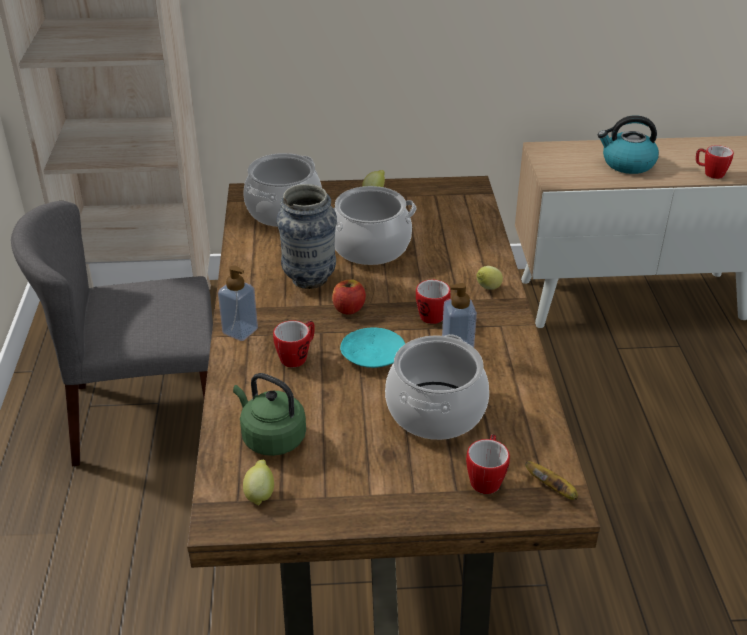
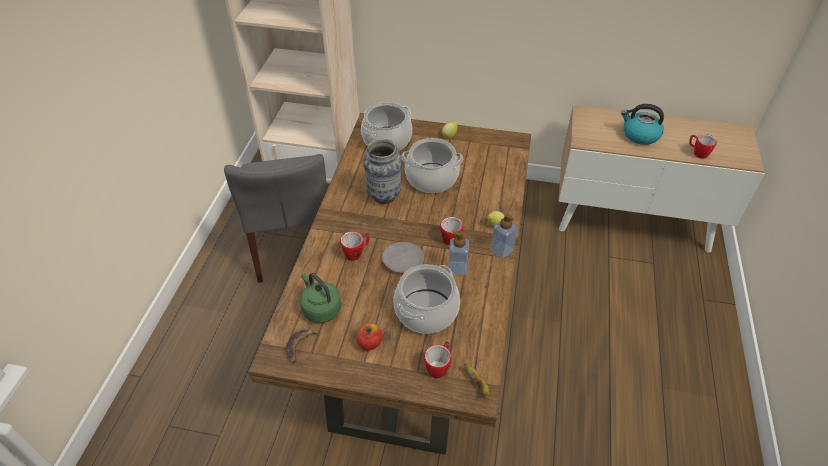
camera: 15 degrees right, 10 degrees up
(145, 416) = (294, 245): grey chair -> grey chair turned 105 degrees counterclockwise
(240, 331) = (328, 227): soap dispenser -> soap dispenser (501, 250)
(260, 494) = (300, 346): lemon -> banana
(348, 309) = (400, 223): apple -> apple (369, 343)
(372, 354) = (402, 260): turquoise plate -> grey plate

